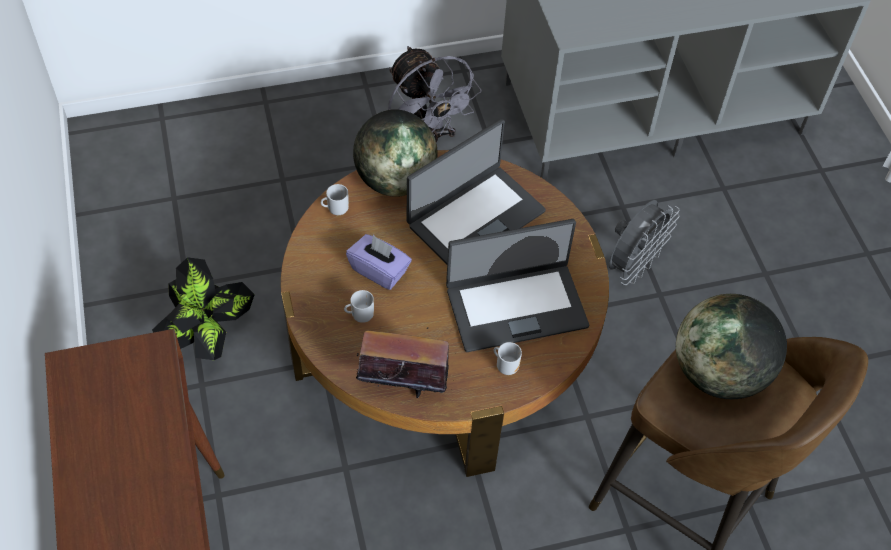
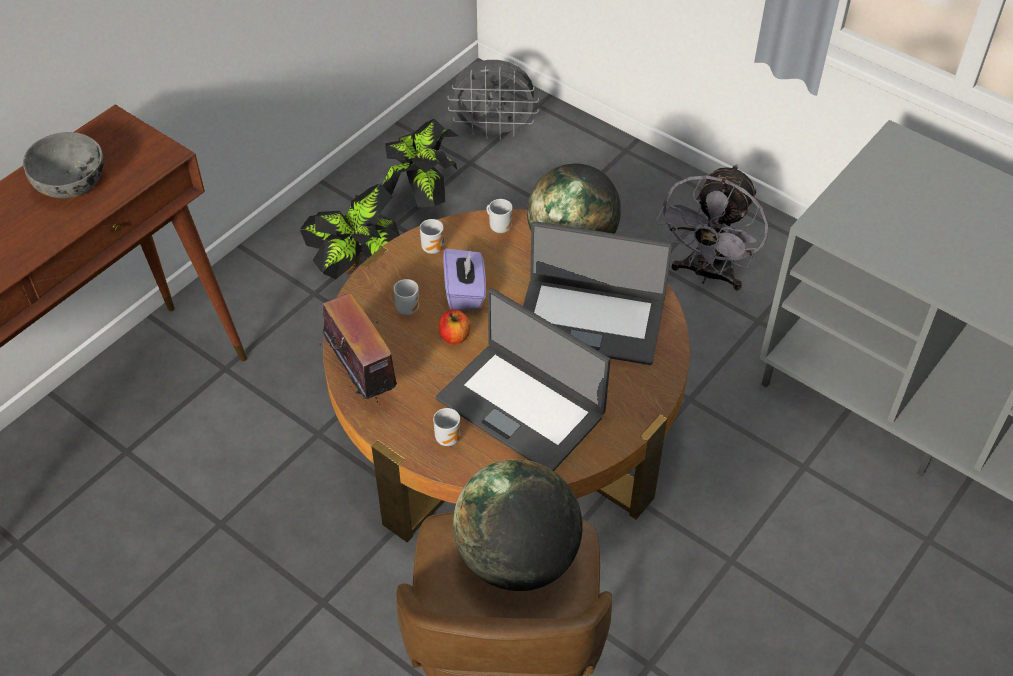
camera: 55 degrees right, 5 degrees down
(117, 438) = (71, 183): none -> grey bowl
(176, 250) = (422, 197): none -> potted plant
(317, 261) = (434, 248): none -> mug
(416, 304) = (455, 336): none -> apple
(633, 266) = (741, 517): grey fan -> grey fan (494, 131)

